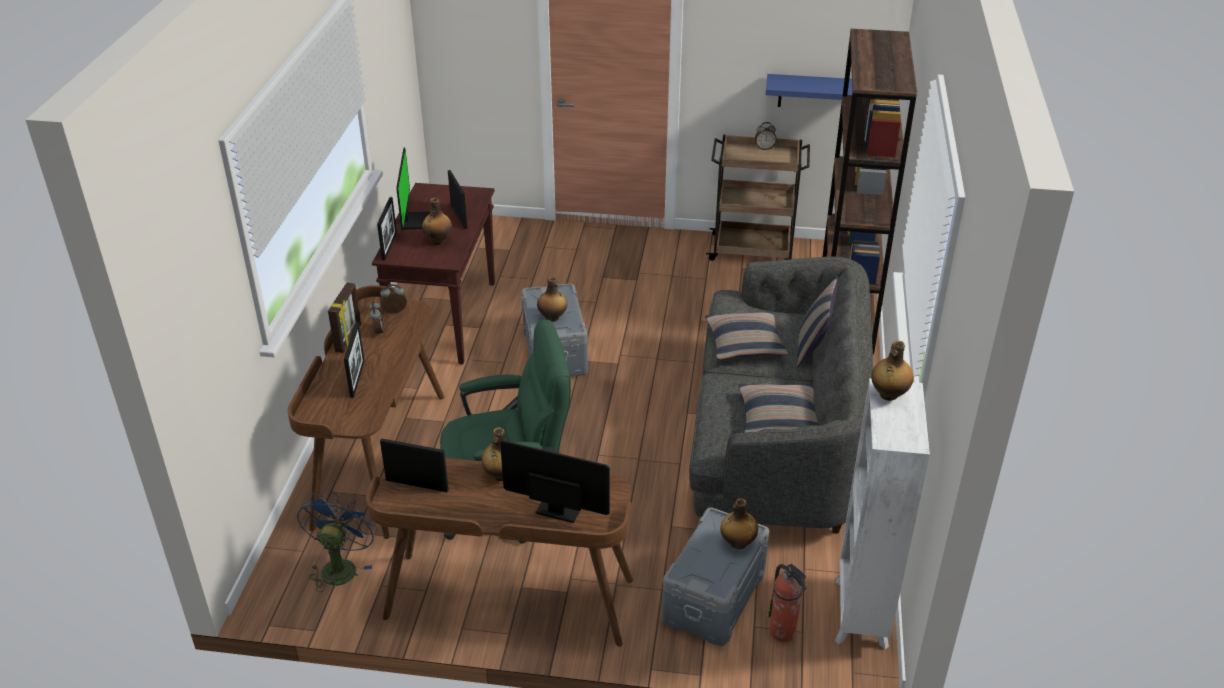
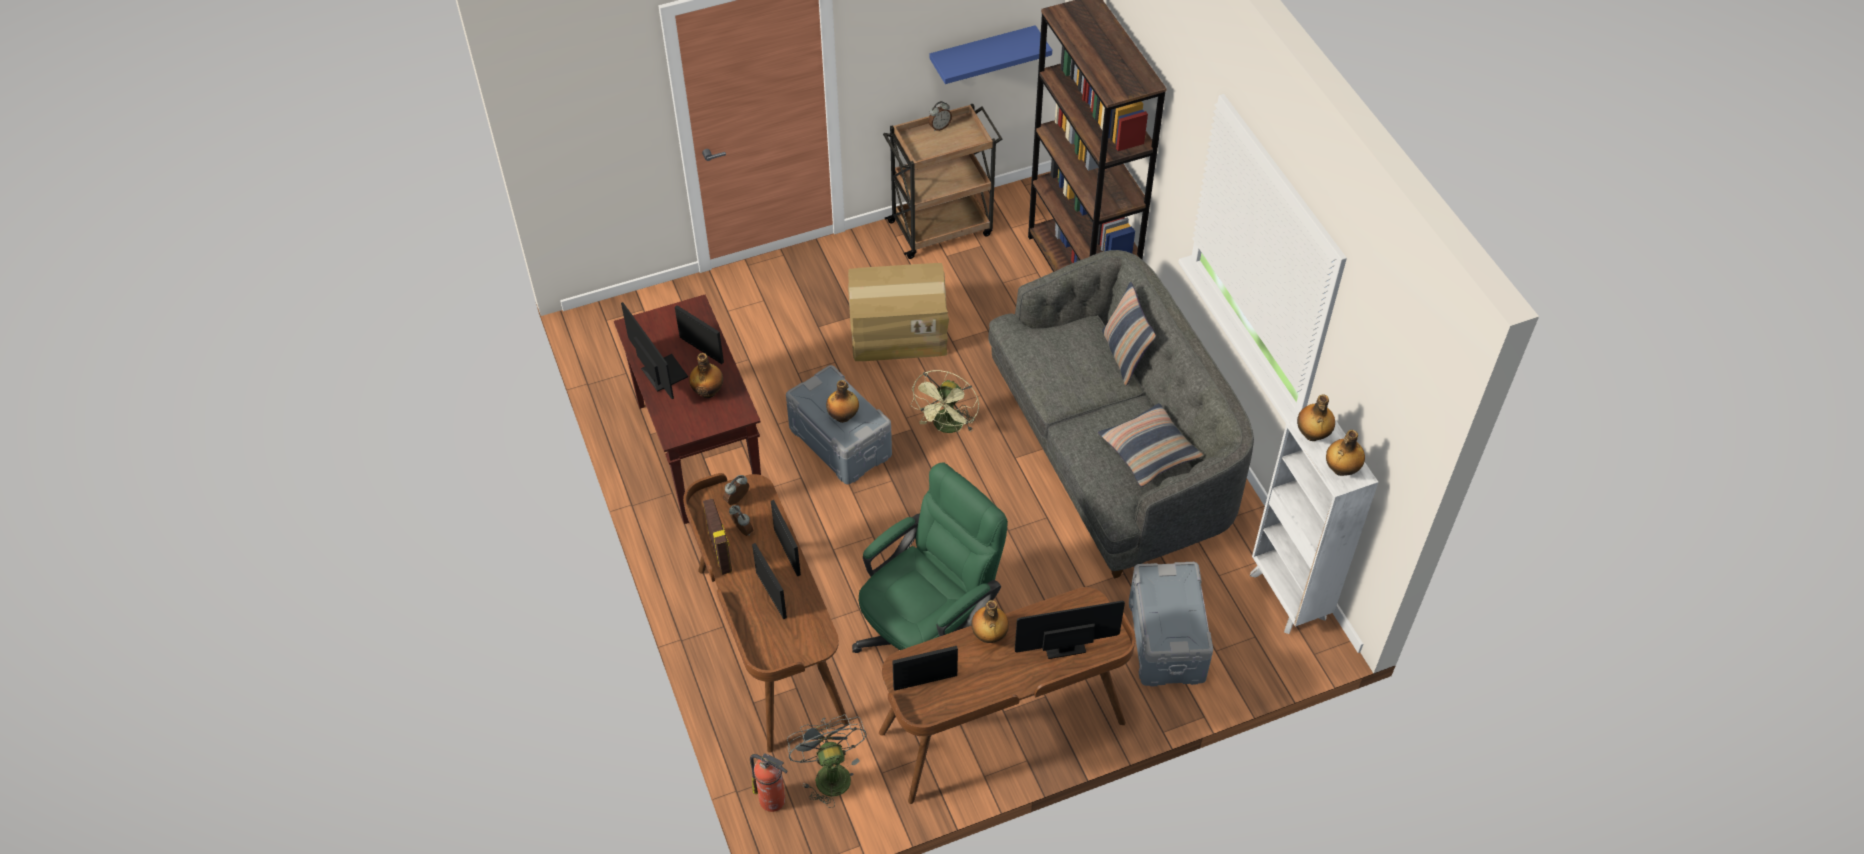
camera: 30 degrees left, 15 degrees up
(340, 566) = (829, 773): blue fan -> grey fan
(389, 246) = (663, 420): picture frame -> picture frame (787, 552)
(648, 373) = (947, 427): none -> green fan
(662, 301) = (898, 332): none -> cardboard box
(737, 543) = (1181, 589): bottle -> bottle (1341, 469)
(744, 343) = (1063, 378): pillow -> none
(783, 632) = (1241, 644): fire extinguisher -> fire extinguisher (773, 800)

